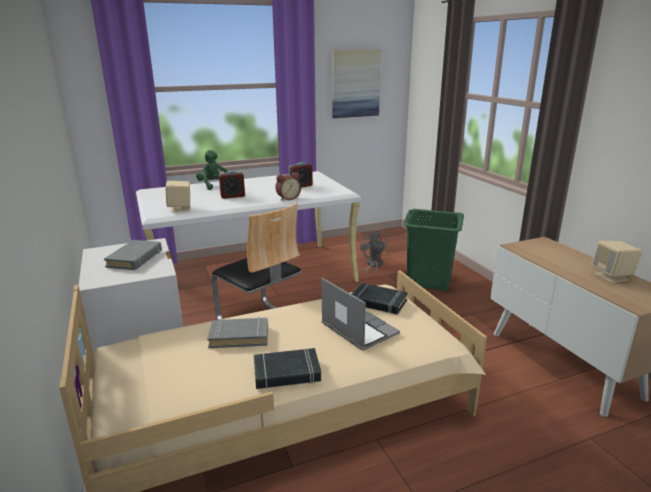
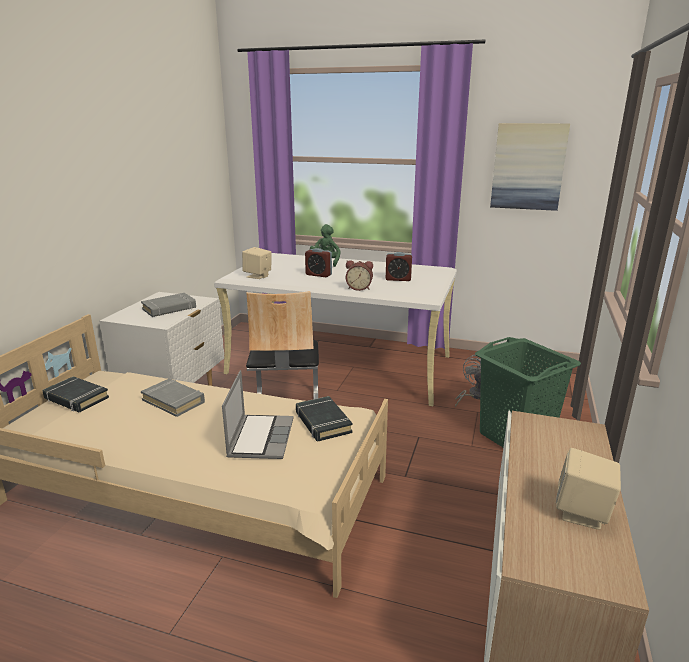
camera: 40 degrees right, 0 degrees up
(287, 373) = (149, 445): black book -> black book (76, 398)

